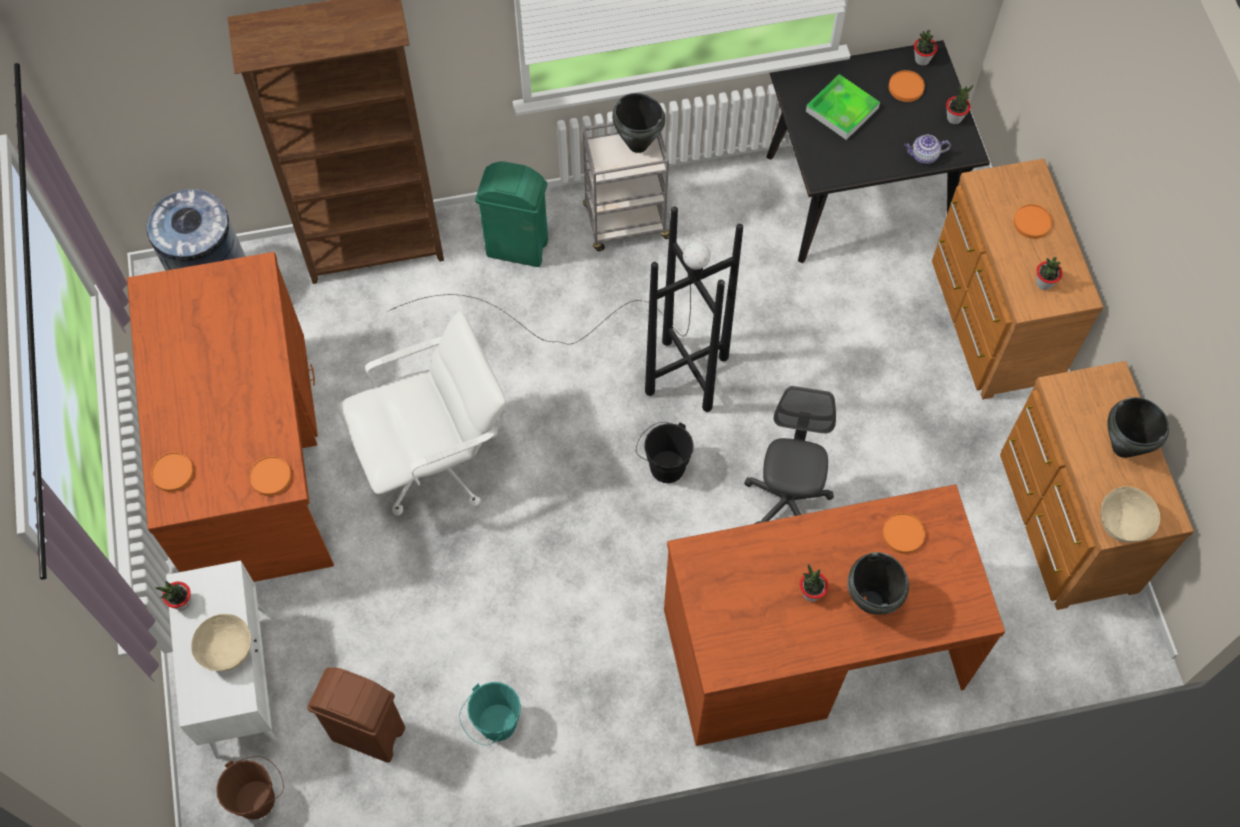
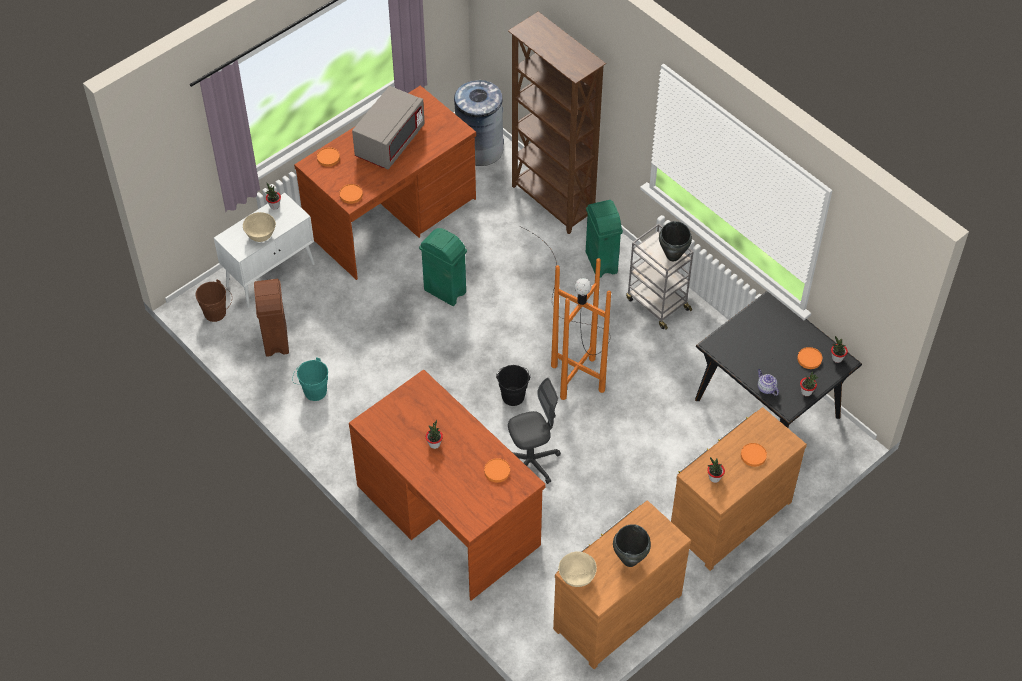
camera: 60 degrees right, 10 degrees down
(208, 373) = (390, 142): none -> grey microwave
(436, 460) = (445, 291): white office chair -> green trash can
(619, 347) = (573, 339): black floor lamp -> orange floor lamp
(842, 109) = (767, 335): tray -> none
(870, 602) = (446, 472): black cooking pot -> none

